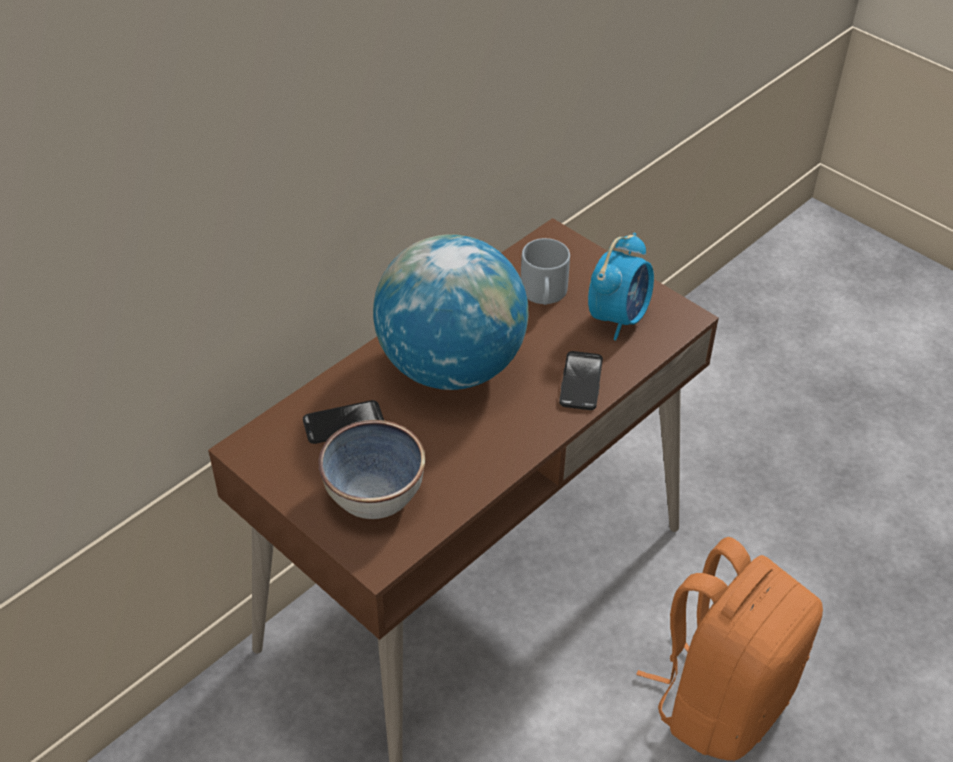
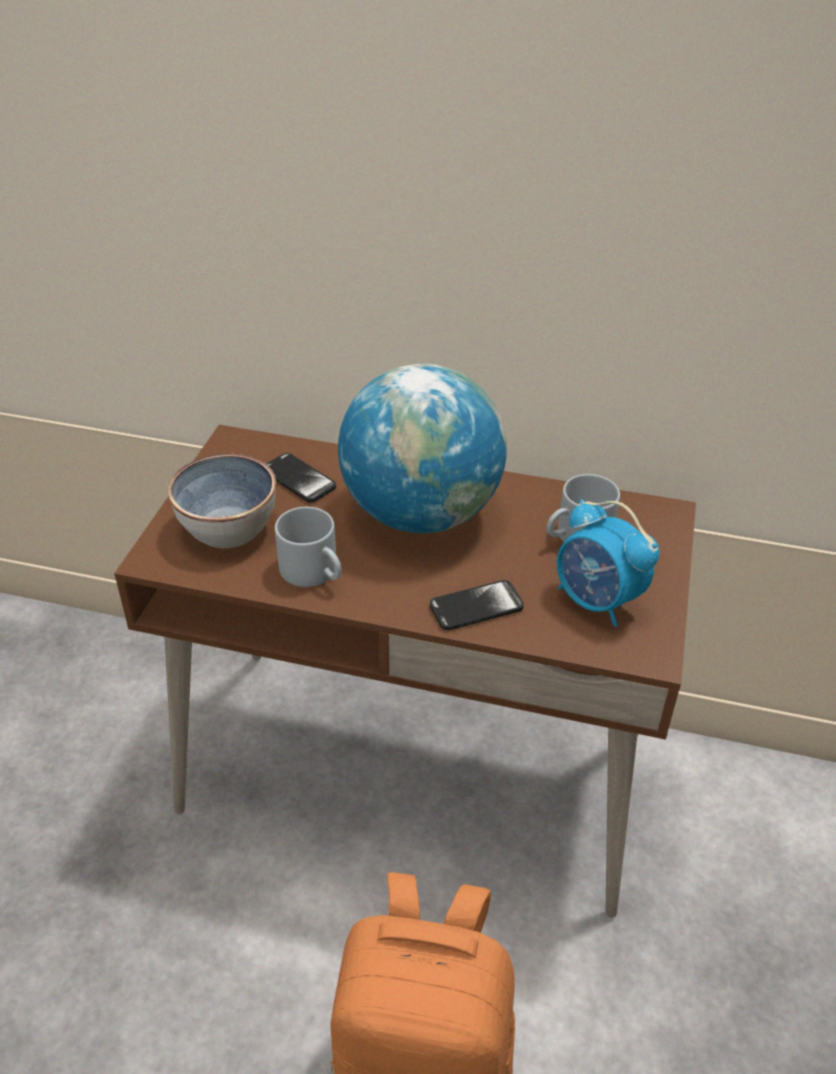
camera: 60 degrees right, 5 degrees down
(475, 458) = (315, 572): none -> grey mug
(618, 317) = (597, 601): alarm clock -> alarm clock turned 45 degrees clockwise

